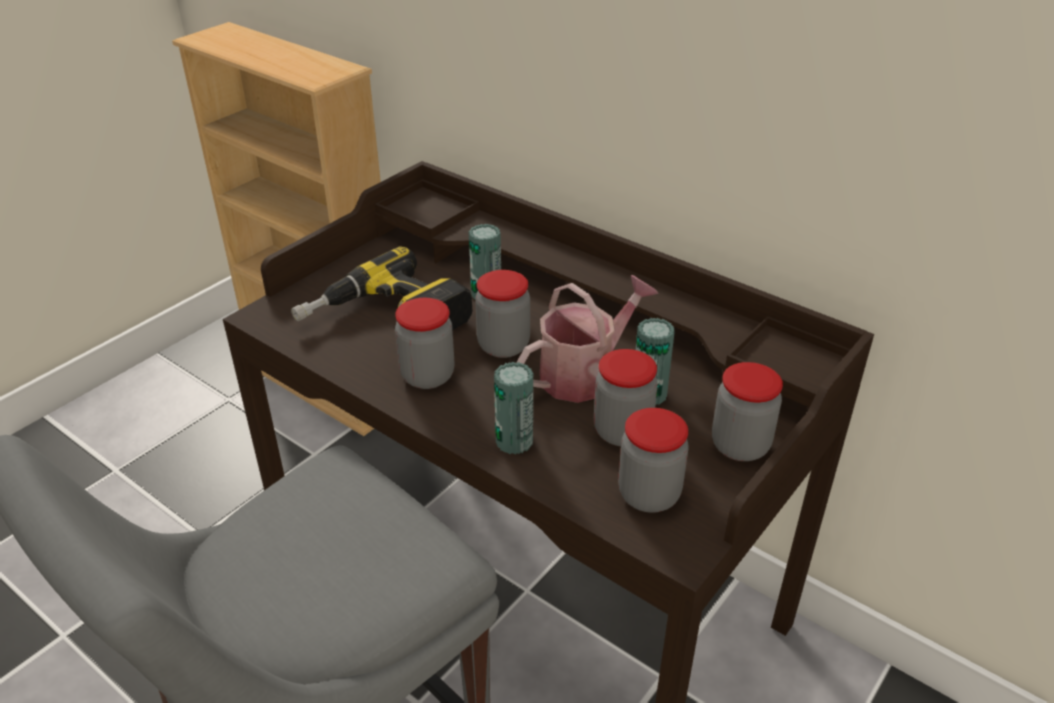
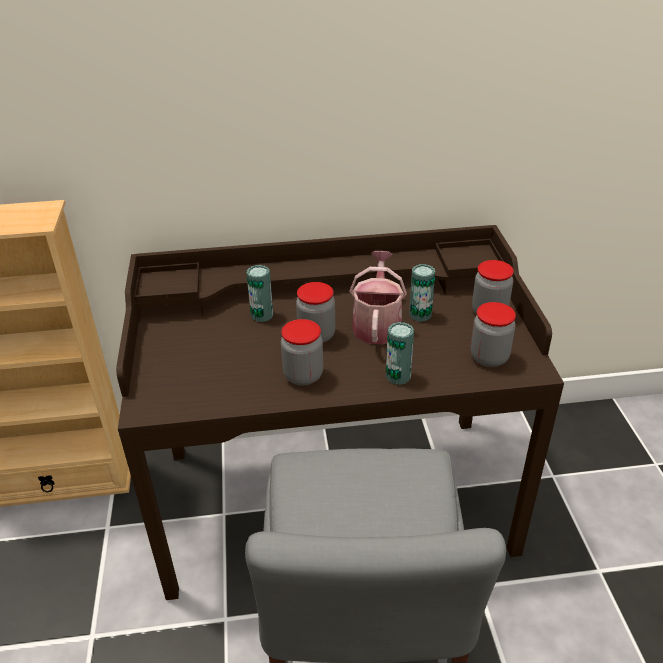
camera: 45 degrees left, 0 degrees up
(385, 320) = (228, 363): power drill -> none
(622, 431) = (436, 339): jar -> none

